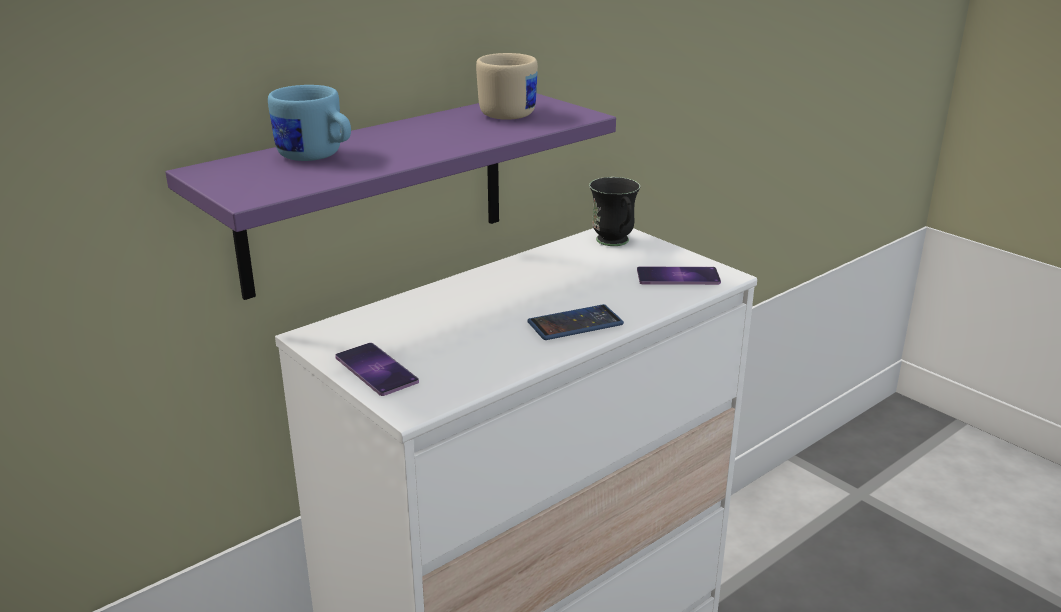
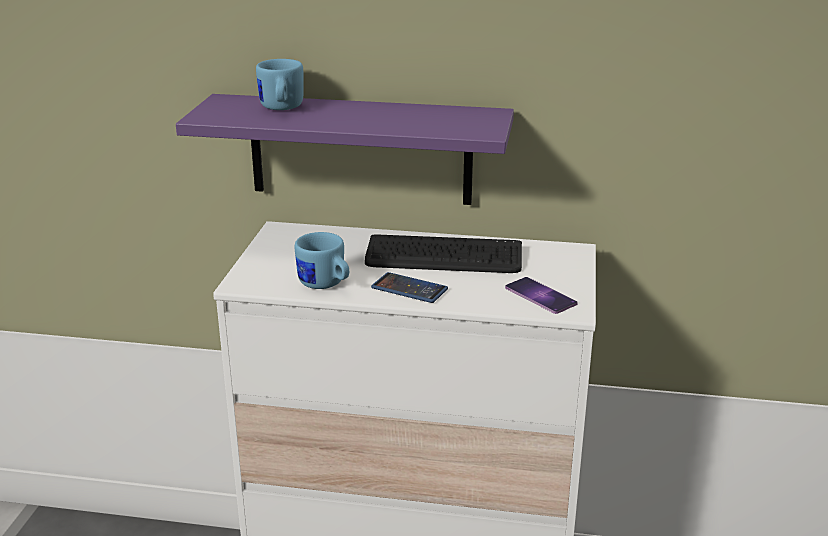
camera: 50 degrees right, 0 degrees up
(376, 369) = (267, 259): phone -> none
(497, 361) = (325, 285): none -> blue mug
(510, 112) = (451, 117): beige mug -> none
(535, 284) = (444, 257): none -> keyboard
(615, 243) = (554, 258): black mug -> none

